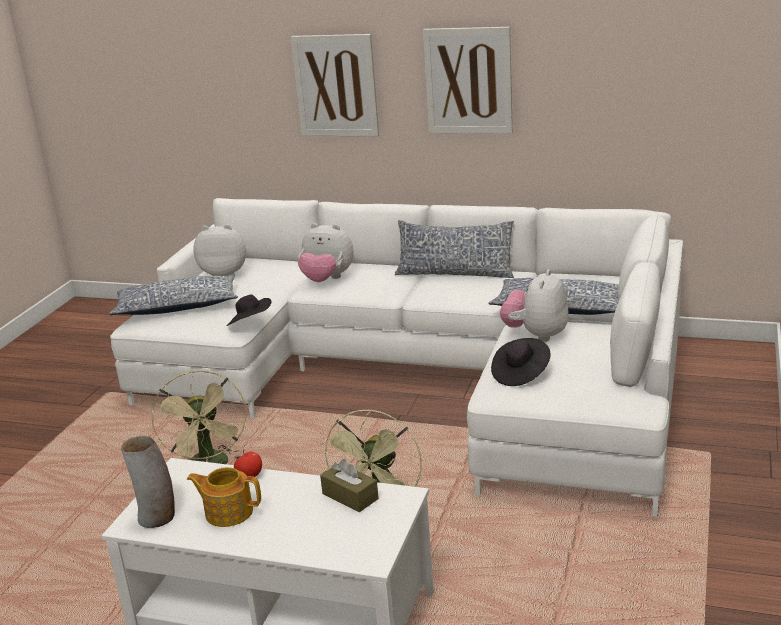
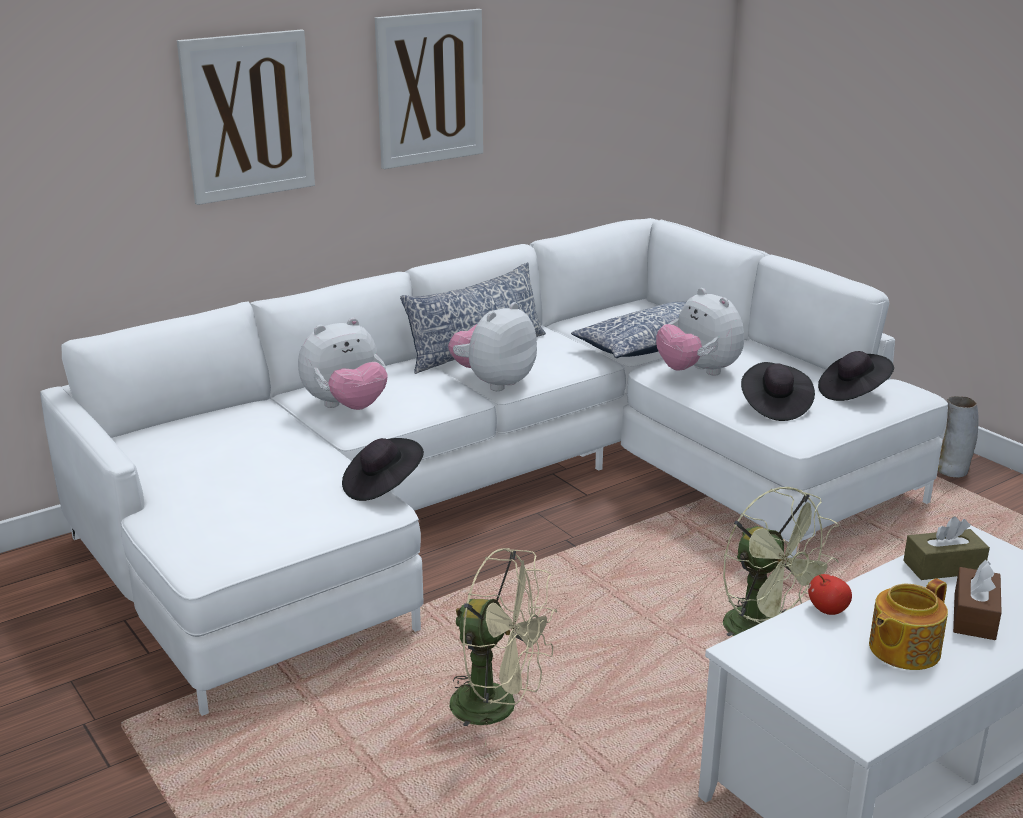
camera: 55 degrees left, 0 degrees up
(157, 518) = (866, 704): vase -> vase (952, 470)
(177, 307) = (220, 515): pillow -> none
(225, 274) = (180, 452): plush toy -> plush toy (494, 383)
(295, 524) = (974, 616): none -> brown tissue box
(592, 389) = (853, 393): none -> black hat

